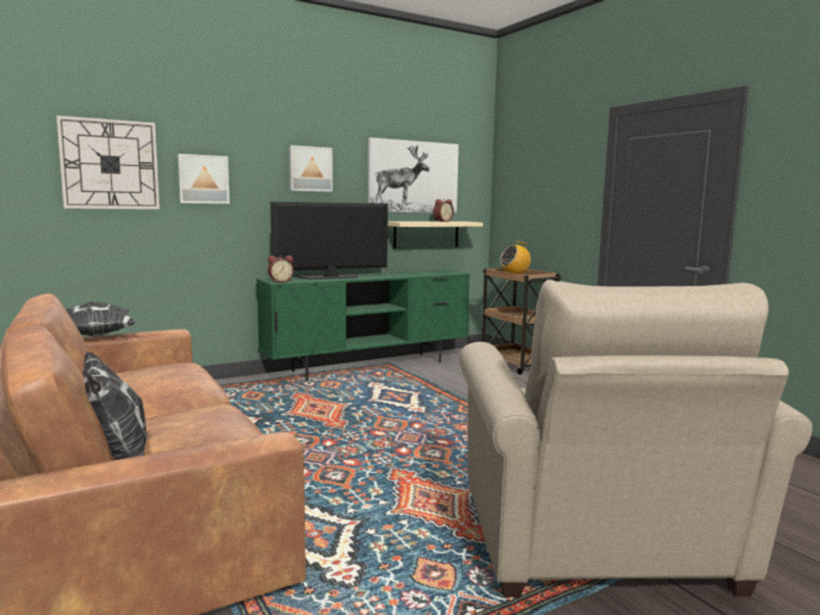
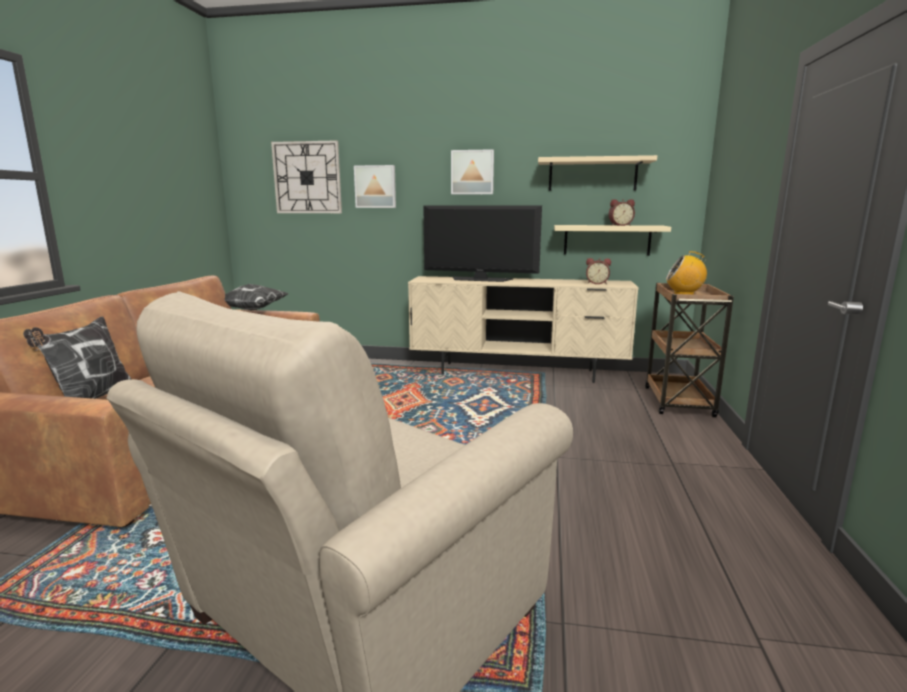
camera: 40 degrees right, 5 degrees up
(280, 281) = (424, 280): alarm clock -> alarm clock (597, 283)
(369, 366) = (518, 372): green tv stand -> beige tv stand
(413, 177) = (592, 175): picture -> beige shelf

